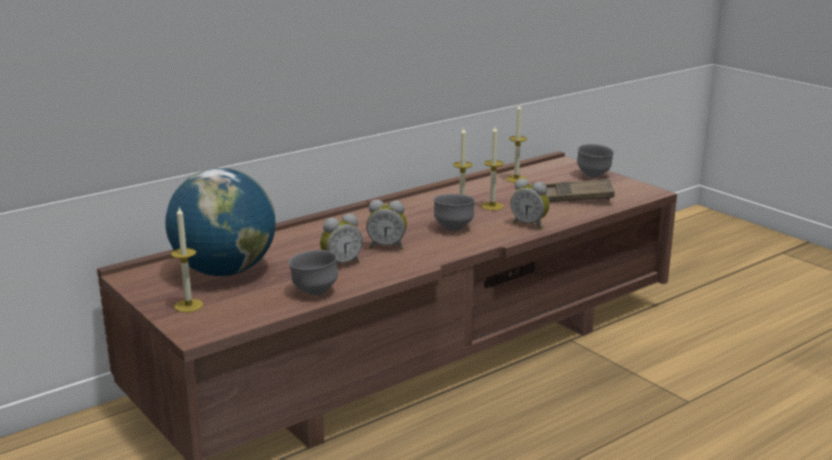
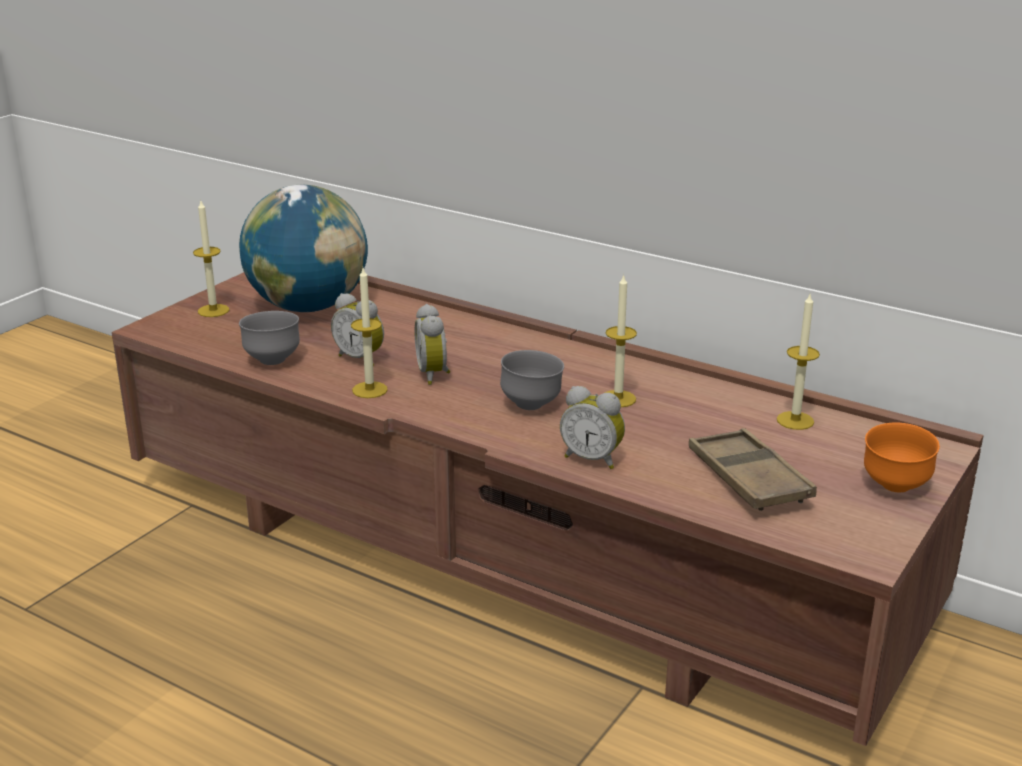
camera: 70 degrees right, 5 degrees up
(492, 206) = (646, 419): candle -> candle (369, 390)
(530, 224) = (592, 459): alarm clock -> alarm clock turned 75 degrees counterclockwise
(593, 175) = (894, 487): grey bowl -> orange bowl

